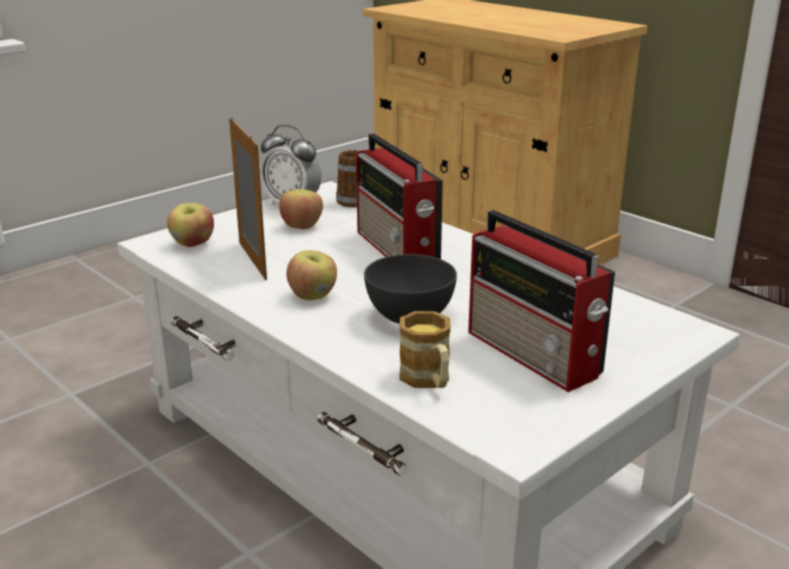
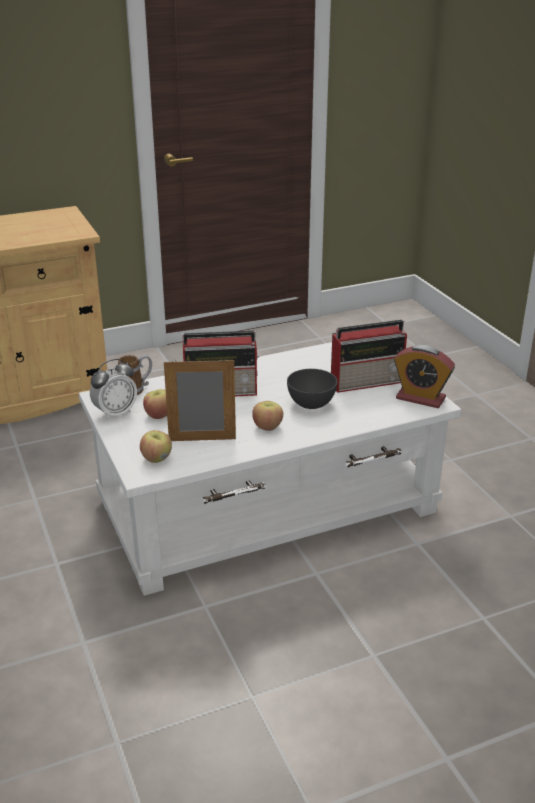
camera: 70 degrees left, 5 degrees up
(428, 380) = (377, 411): mug -> none
(521, 421) = (420, 398): none -> alarm clock

